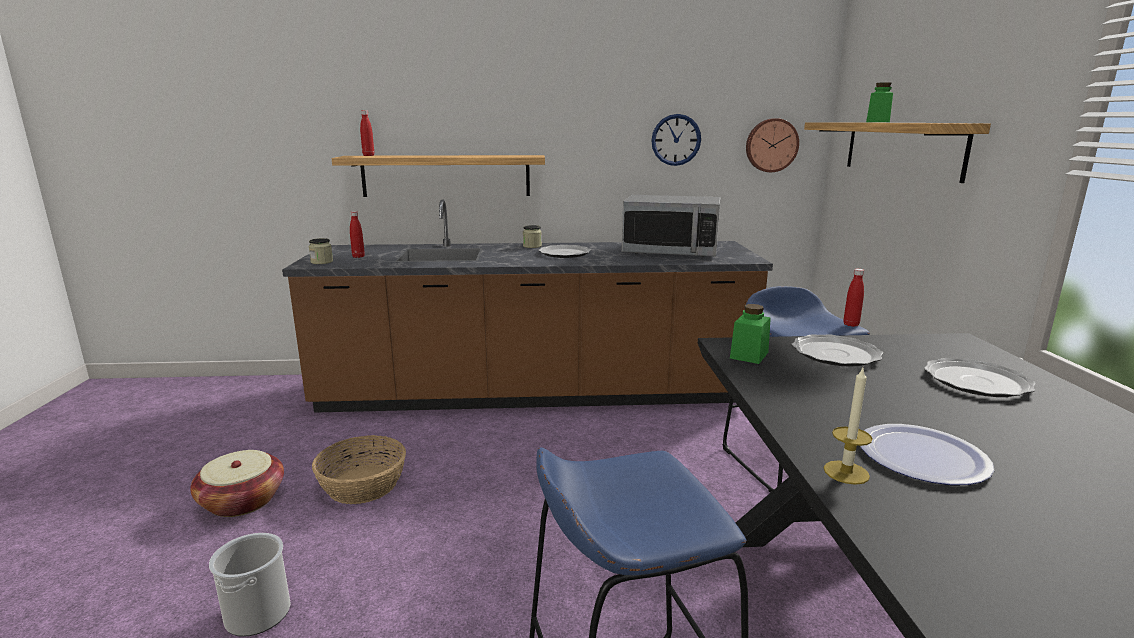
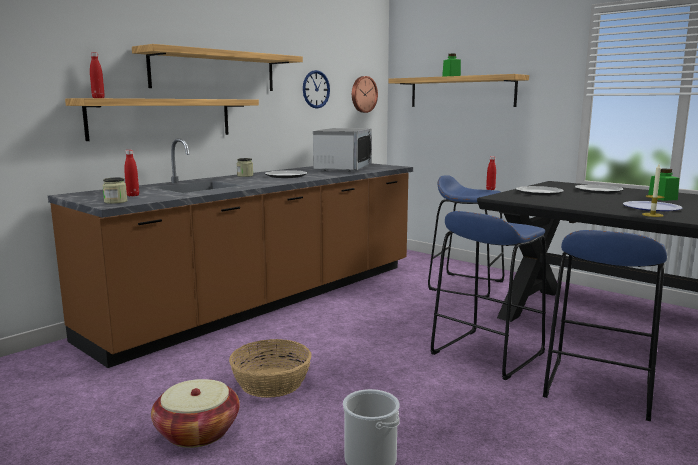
camera: 45 degrees left, 5 degrees down
(514, 122) = (215, 71): none -> shelf
(601, 573) = (487, 353): none -> blue stool
(670, 251) = (343, 168): microwave -> microwave turned 45 degrees counterclockwise
(749, 355) = (516, 198): green jar -> green jar (662, 198)

